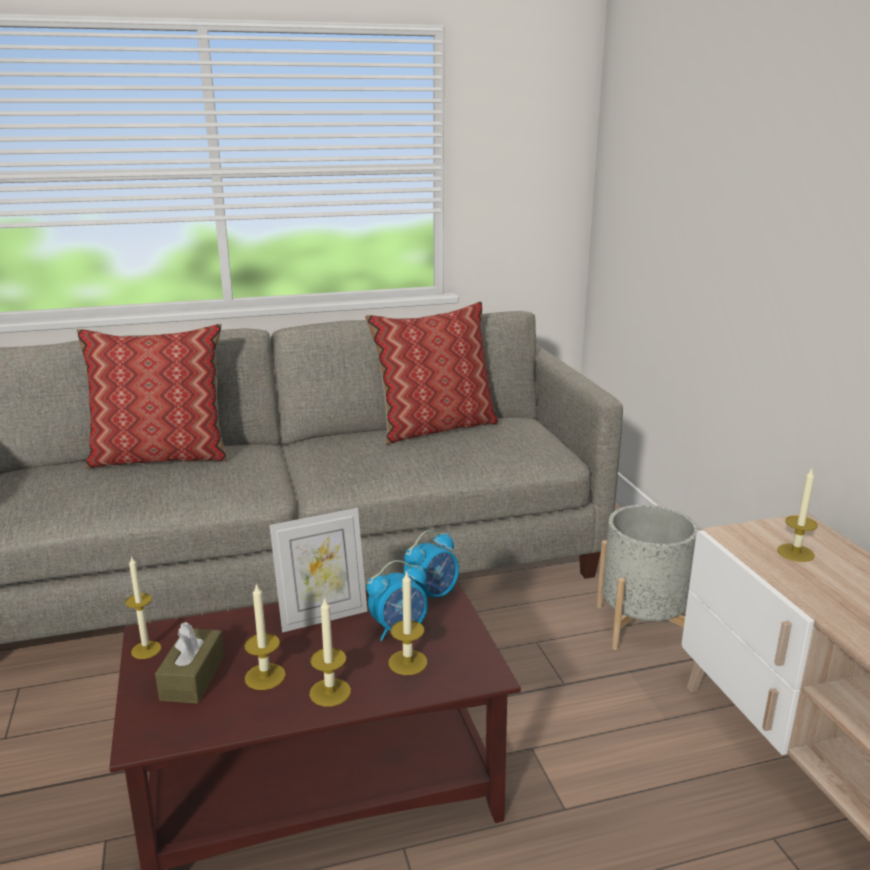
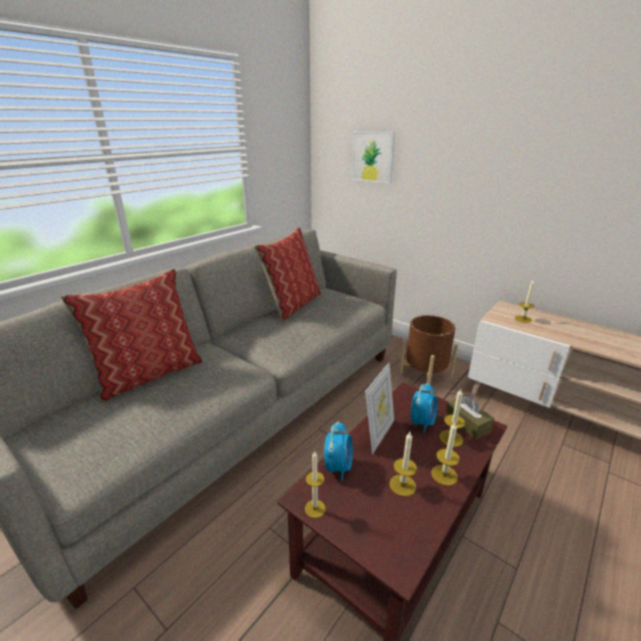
camera: 35 degrees left, 5 degrees up
(193, 677) = (368, 509): brown tissue box -> brown tissue box (467, 423)
(432, 595) = (409, 397): alarm clock -> alarm clock (338, 467)
(641, 625) = (425, 375): grey planter -> brown planter
(661, 194) = (372, 157): none -> picture

